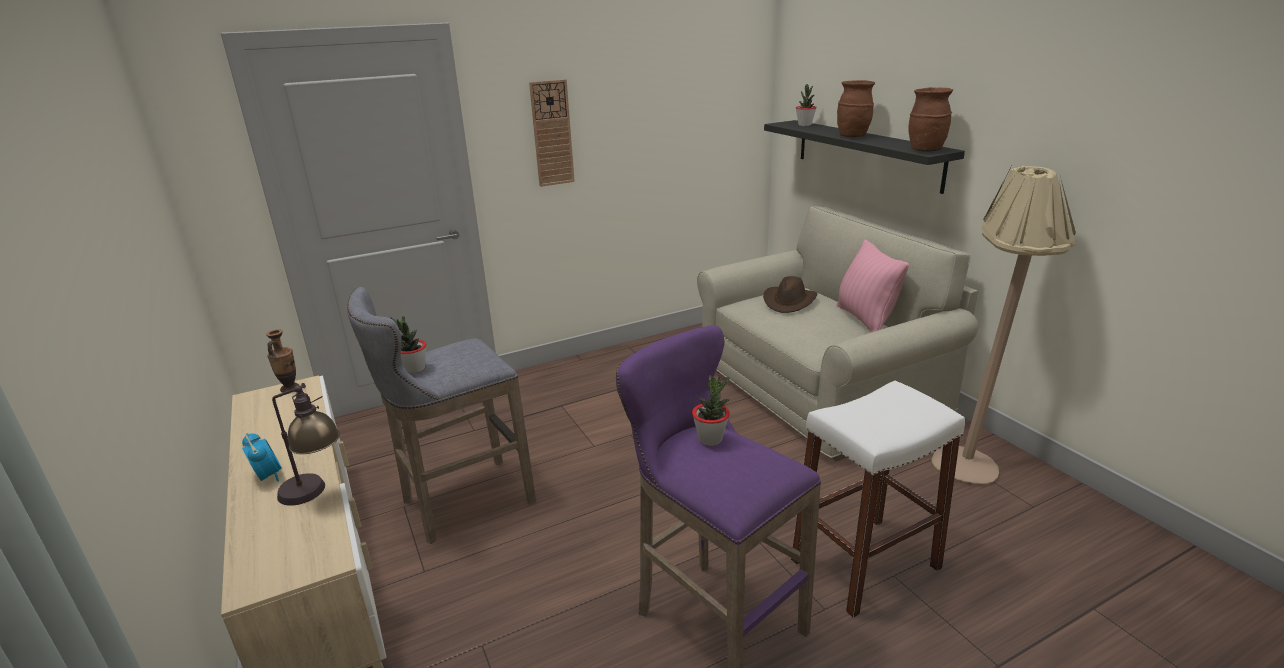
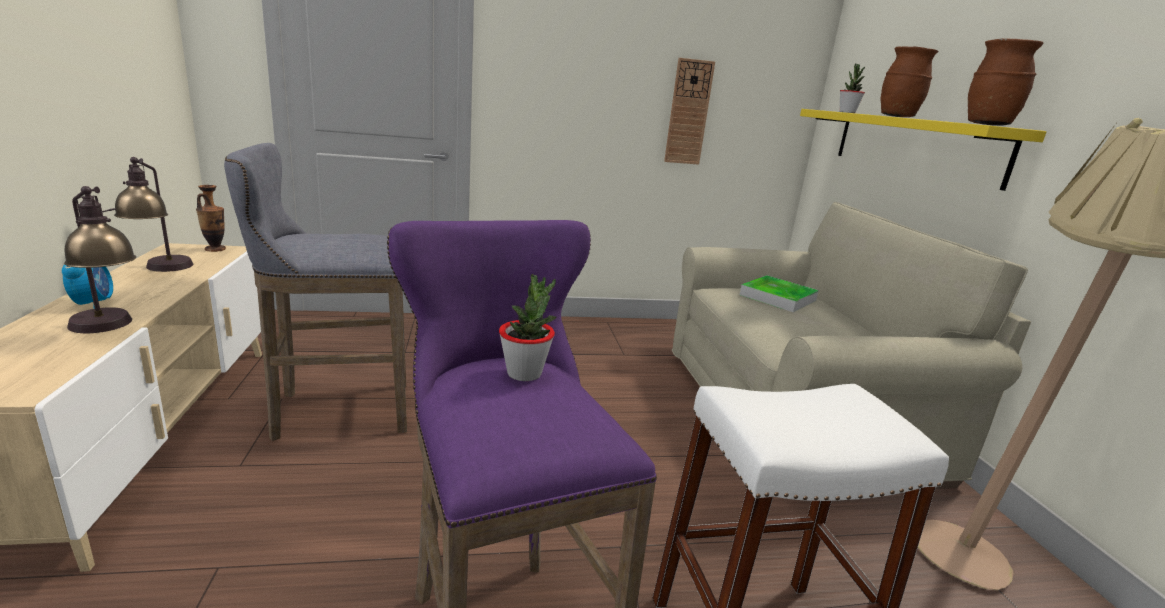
camera: 15 degrees right, 5 degrees down
(275, 426) = (161, 270): none -> table lamp
(415, 369) = (295, 240): potted plant -> none
(552, 133) = (564, 75): wall clock -> wall clock (688, 112)
(789, 302) = (778, 297): brown hat -> tray
(865, 319) = (864, 333): pink pillow -> none
(866, 154) = (913, 145): black shelf -> yellow shelf

